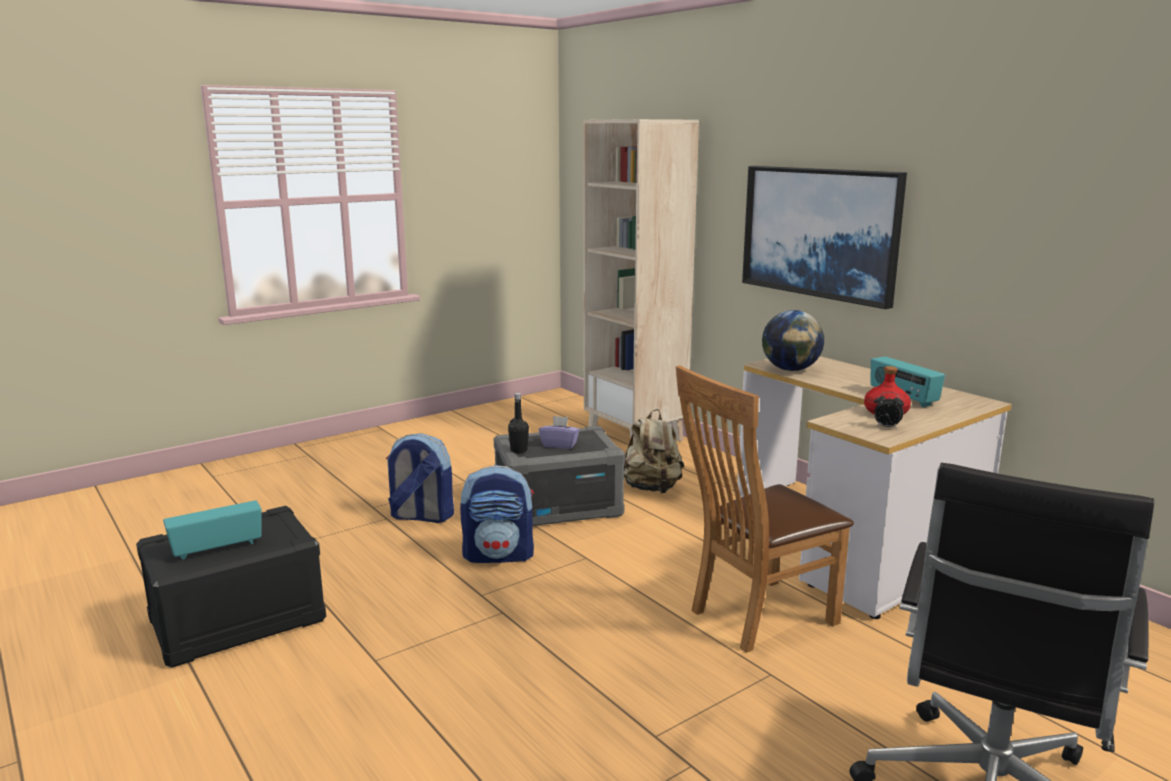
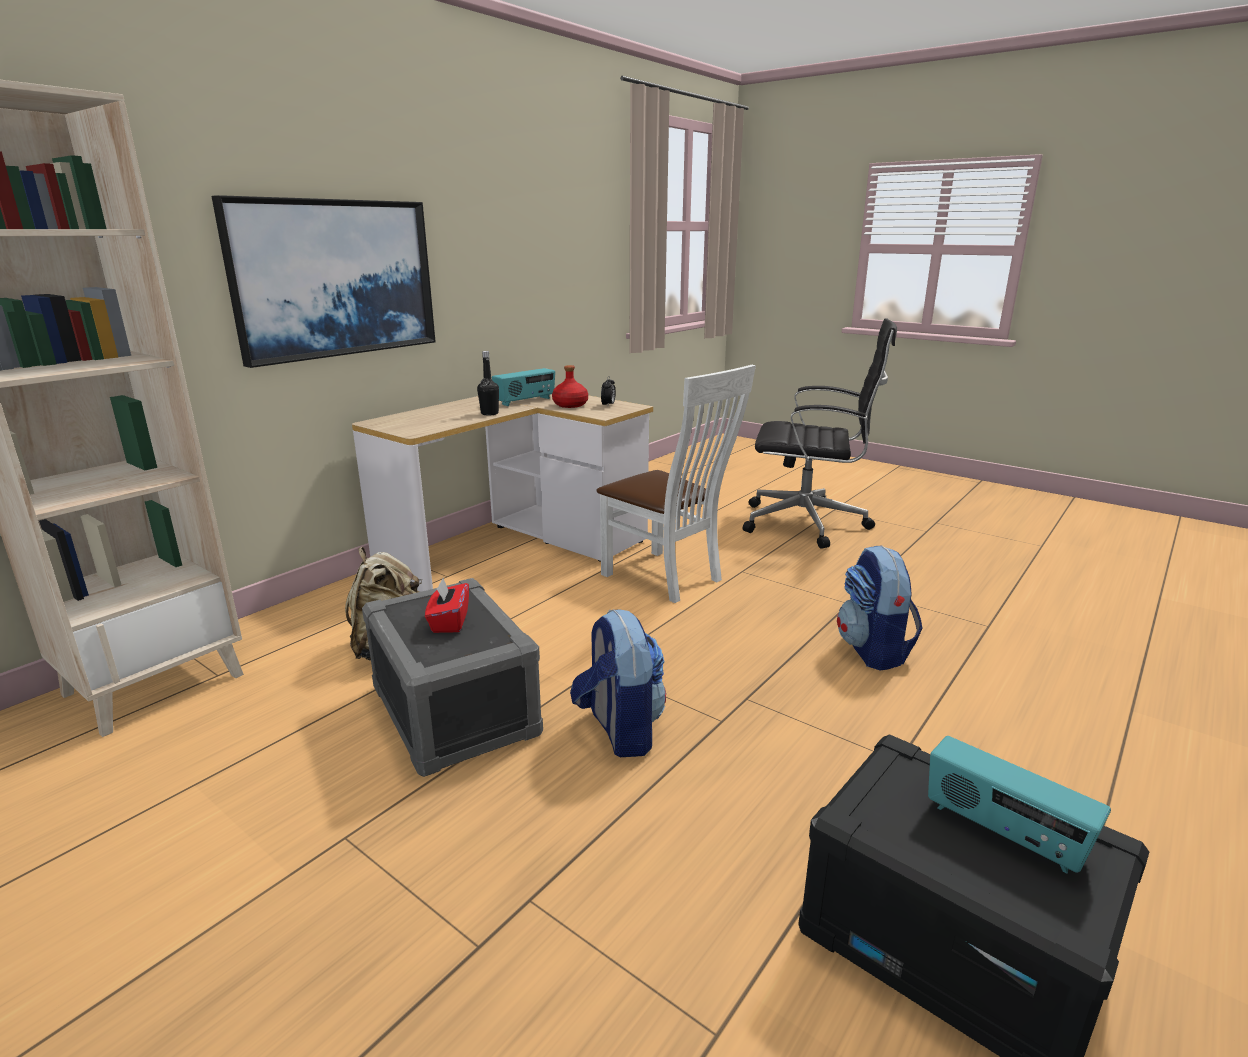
camera: 105 degrees left, 5 degrees up
(421, 516) = (512, 851): backpack -> backpack (873, 651)
(519, 450) = (482, 647): black bottle -> black bottle (489, 413)
(559, 445) = (449, 622): purple tissue box -> red tissue box
(755, 617) = (668, 578): brown chair -> white chair
(790, 369) = (435, 425): globe -> none

